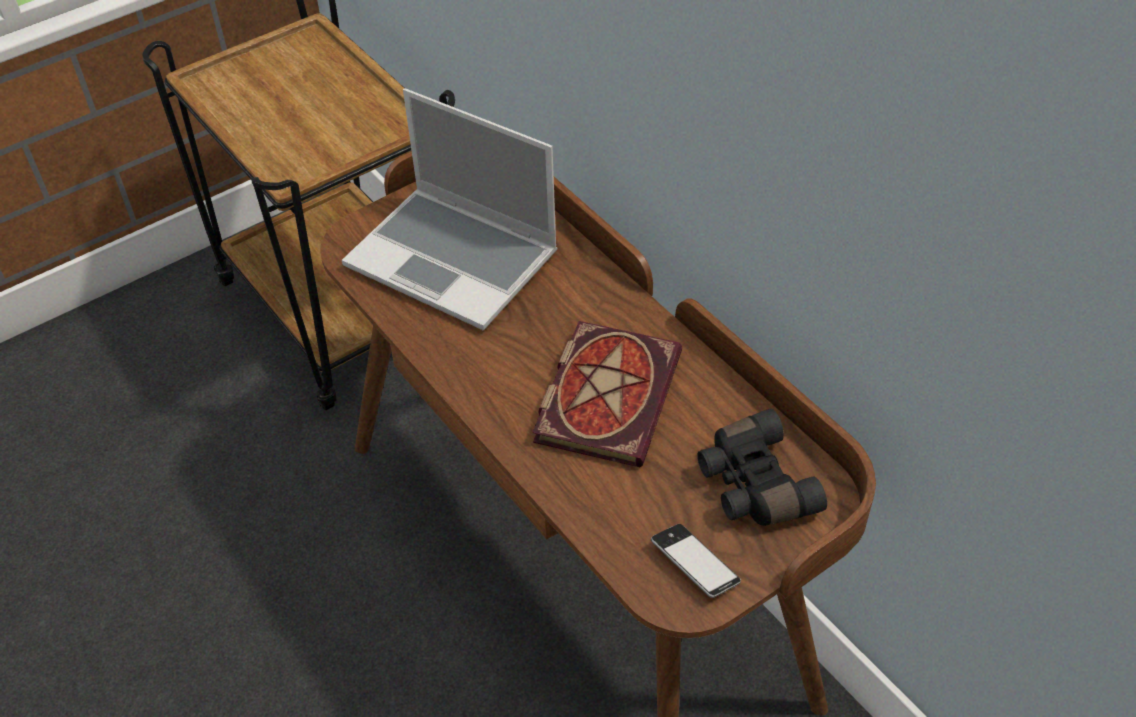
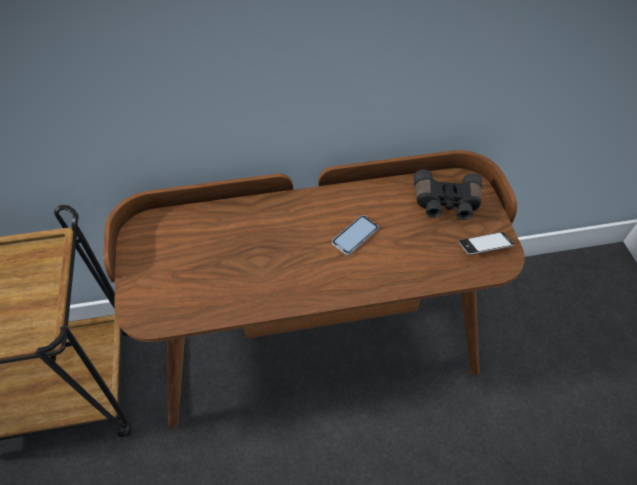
camera: 65 degrees left, 5 degrees up
(455, 260) = (203, 264): laptop -> none
(606, 393) = (355, 235): book -> phone

